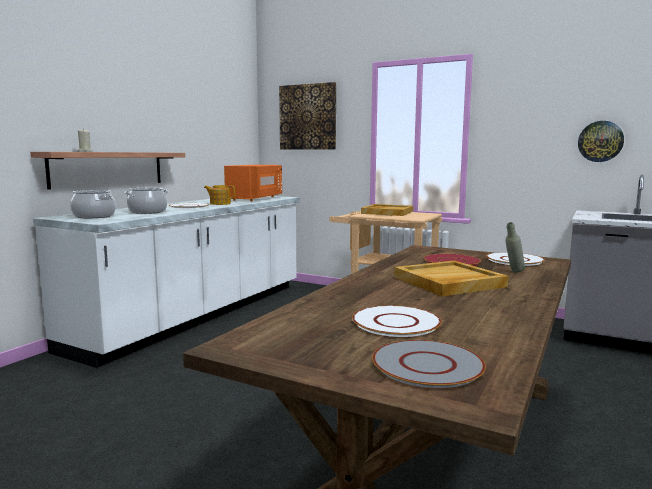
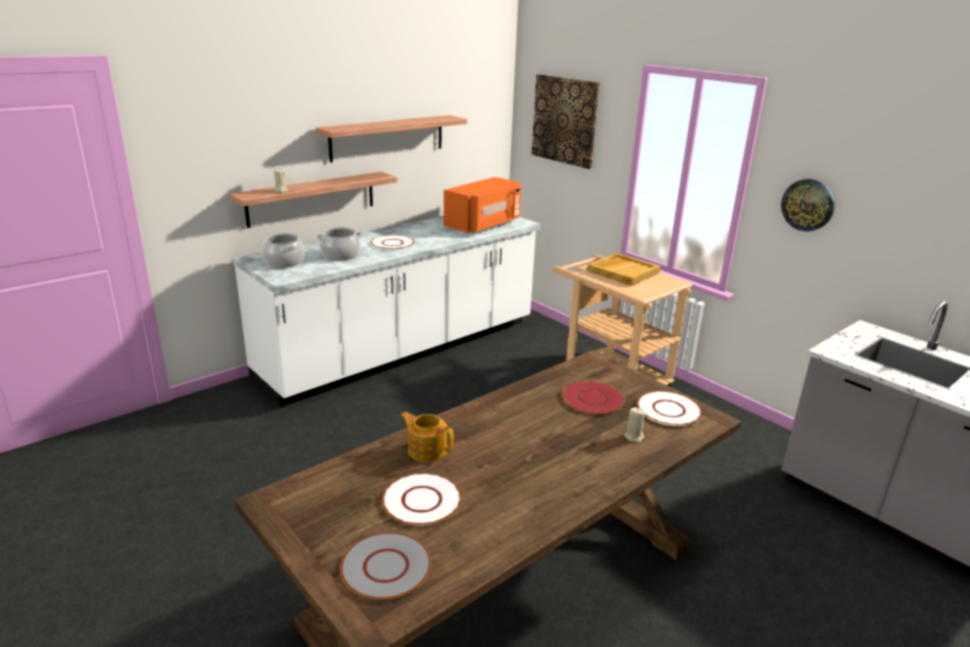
camera: 20 degrees right, 15 degrees up
(170, 123) = (387, 138): none -> shelf
(220, 203) = (430, 238): teapot -> teapot (426, 450)
(448, 282) = (542, 441): beige tray -> none
(513, 272) = (634, 436): grey bottle -> beige candle
(600, 141) = (910, 237): wall clock -> wall clock (808, 205)

